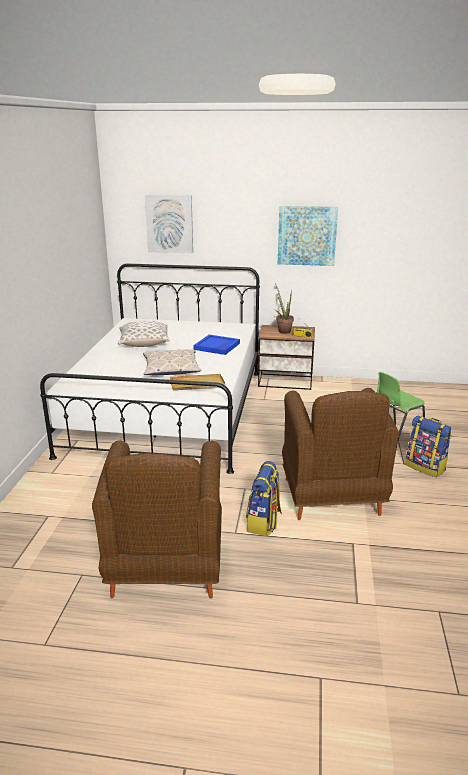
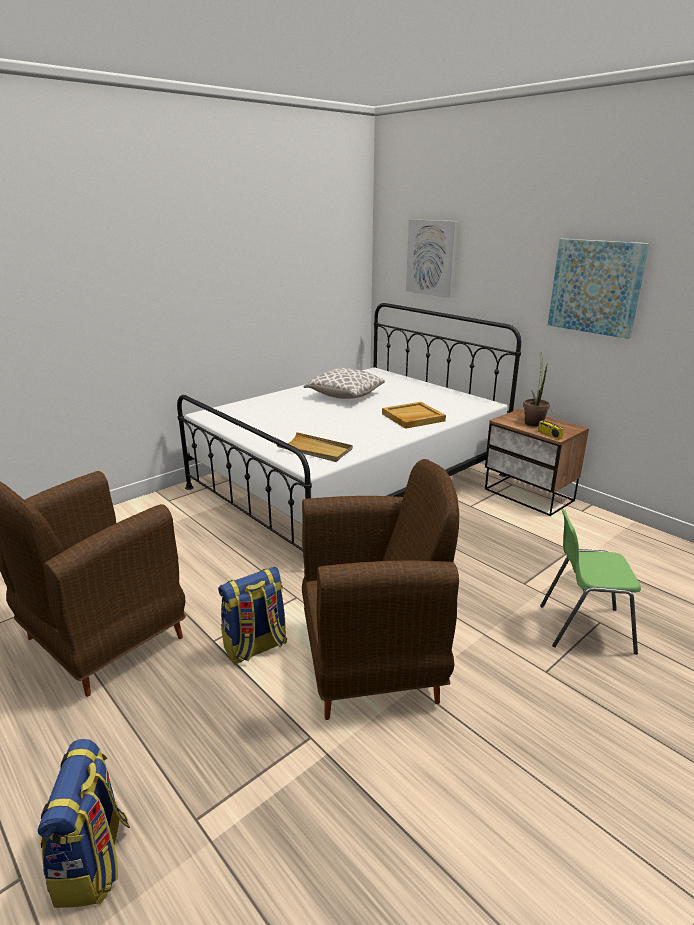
camera: 40 degrees right, 0 degrees up
(171, 368) = (322, 426): pillow -> none
(217, 346) = (413, 417): blue tray -> beige tray
(331, 498) = (373, 663): brown armchair -> brown armchair turned 135 degrees counterclockwise
(425, 467) = (575, 695): backpack -> backpack (93, 862)

